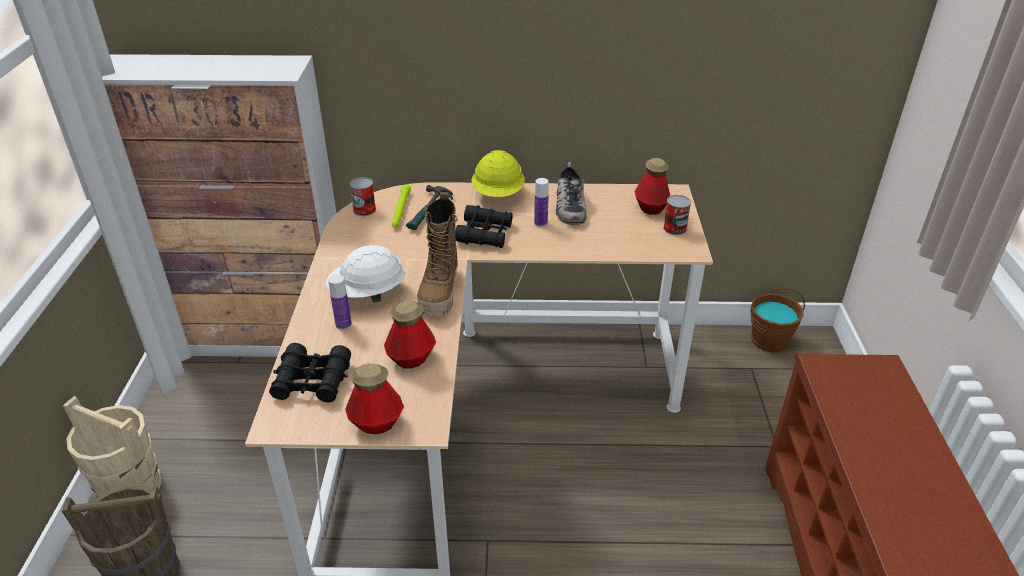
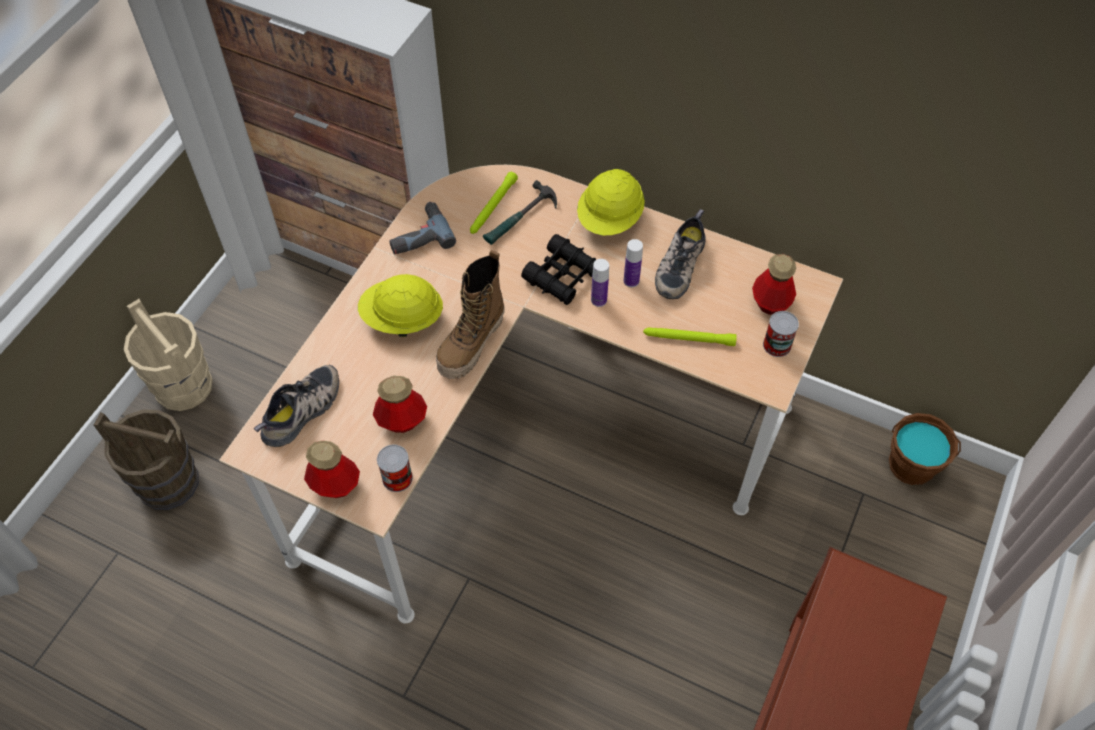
camera: 25 degrees right, 20 degrees up
(312, 381) = (303, 412): black binoculars -> shoe
(343, 324) = (361, 351): bottle -> bottle (599, 300)
(348, 241) = (418, 235): none -> power drill
(364, 210) = (455, 192): can -> can (397, 478)
(368, 294) = (402, 319): white hard hat -> yellow hard hat
(609, 242) = (688, 339): none -> green flashlight

